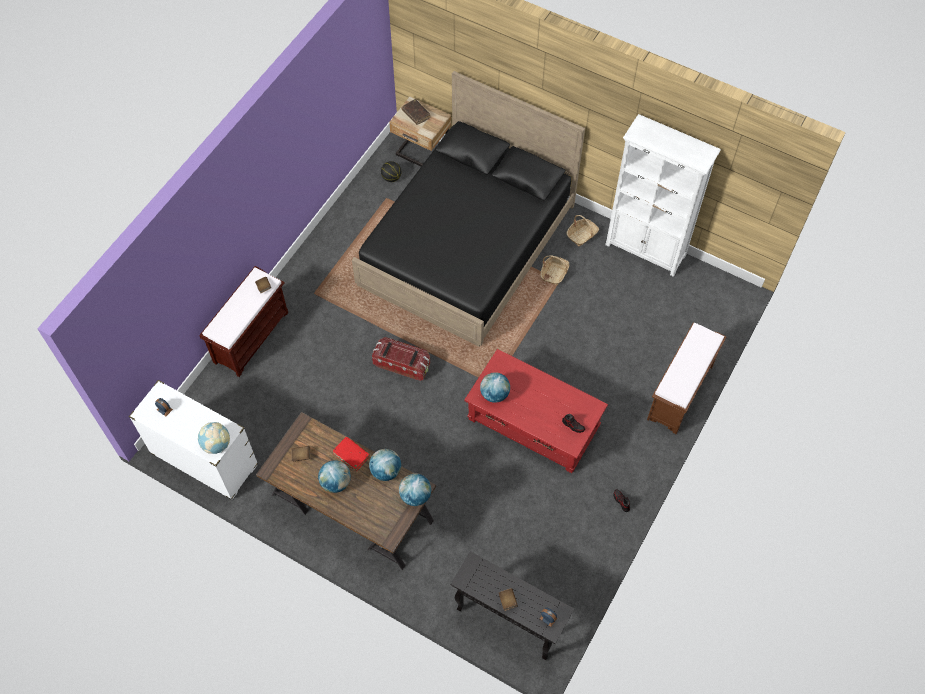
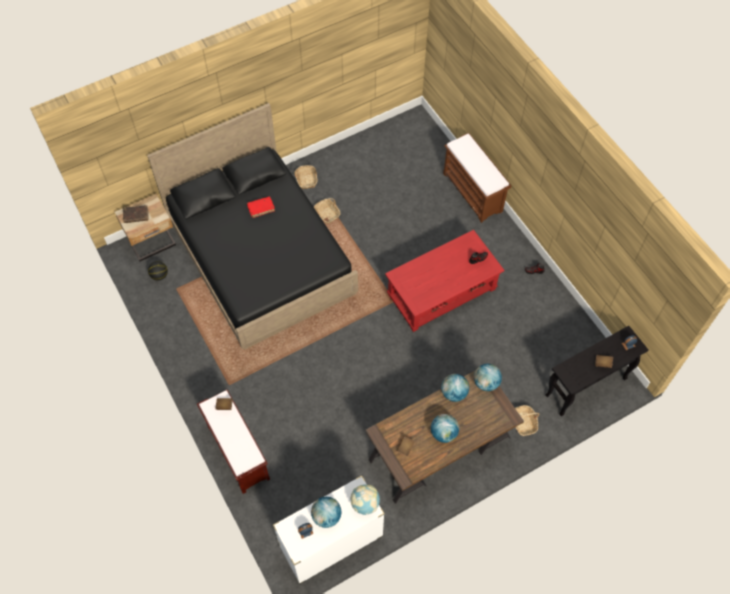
camera: 60 degrees left, 0 degrees up
(351, 455) = (426, 411): red book -> red book (261, 208)
(402, 364) = (337, 353): storage box -> none
(427, 575) = (523, 422): none -> basket
(494, 394) = (422, 294): globe -> globe (326, 516)
(646, 250) = (347, 150): white bookcase -> none

